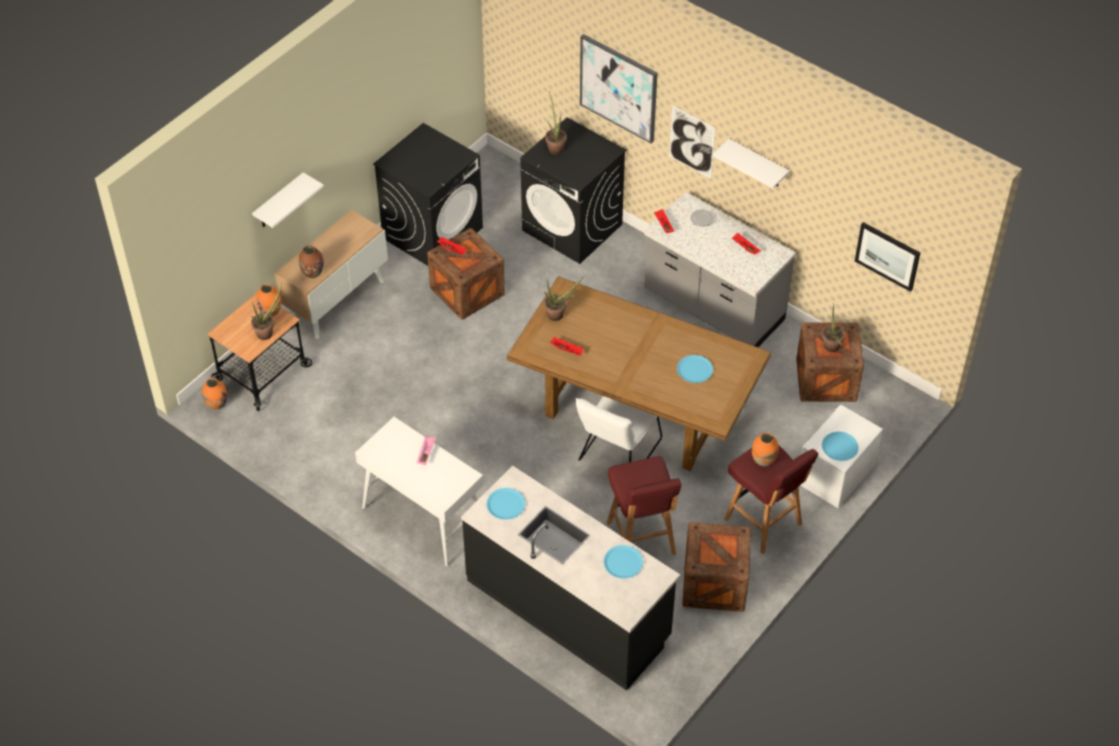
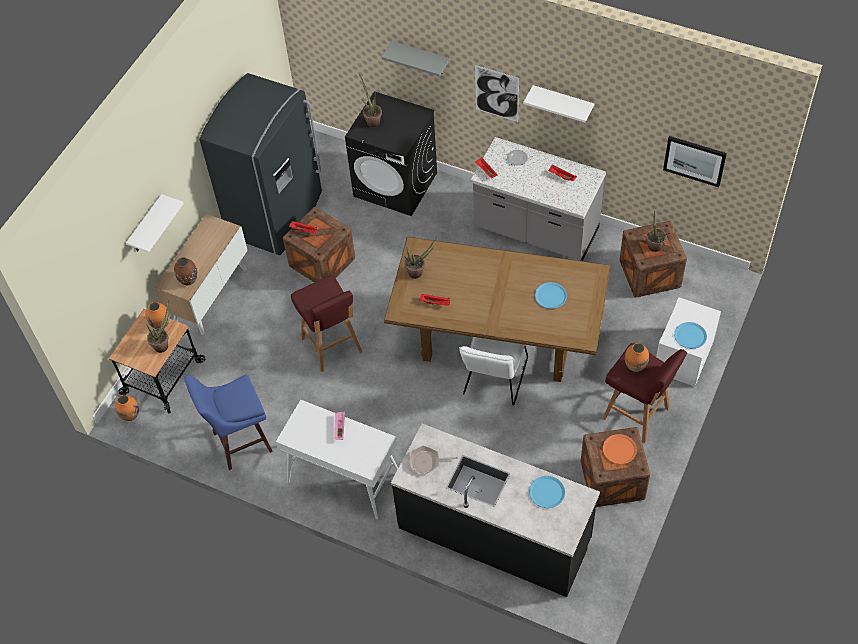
camera: 10 degrees left, 5 degrees up
(324, 457) = (240, 443): none -> blue stool
(433, 232) = (277, 215): black washing machine -> grey fridge
(505, 504) = (427, 462): blue plate -> frying pan
(618, 88) = (421, 58): picture -> grey shelf
(641, 540) = (538, 454): red stool -> red stool (332, 346)
(723, 545) = (619, 449): none -> orange plate

